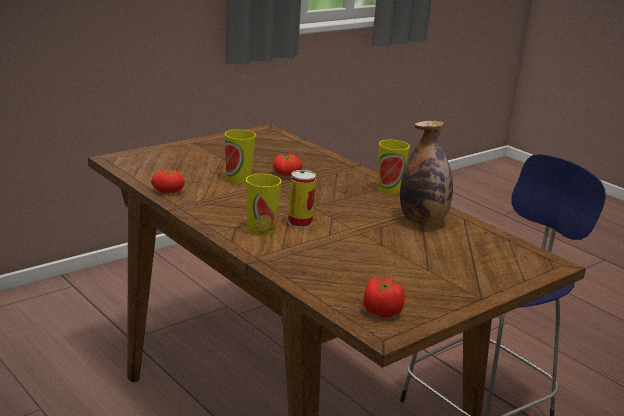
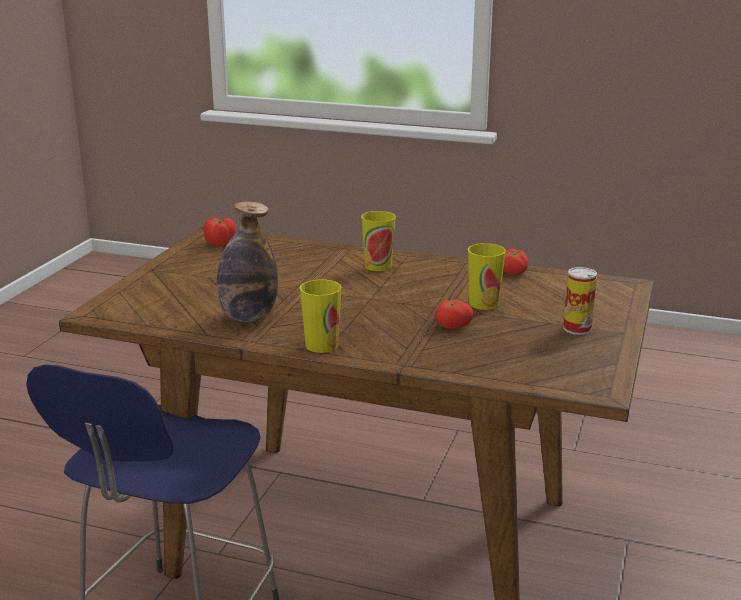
camera: 150 degrees right, 0 degrees up
(300, 223) = (357, 280): can -> can (577, 328)

